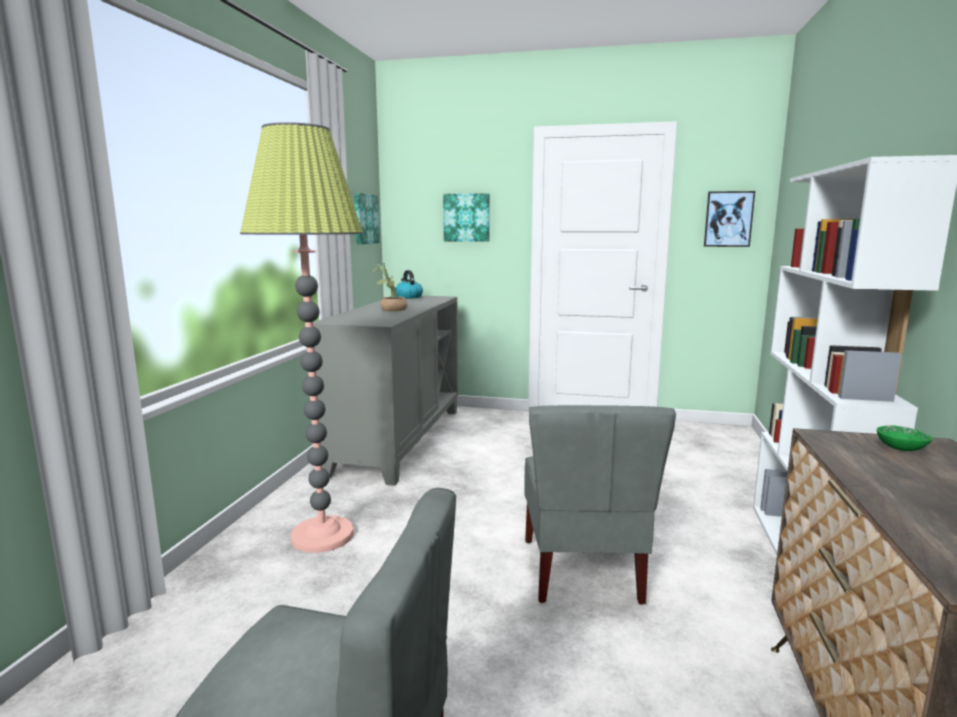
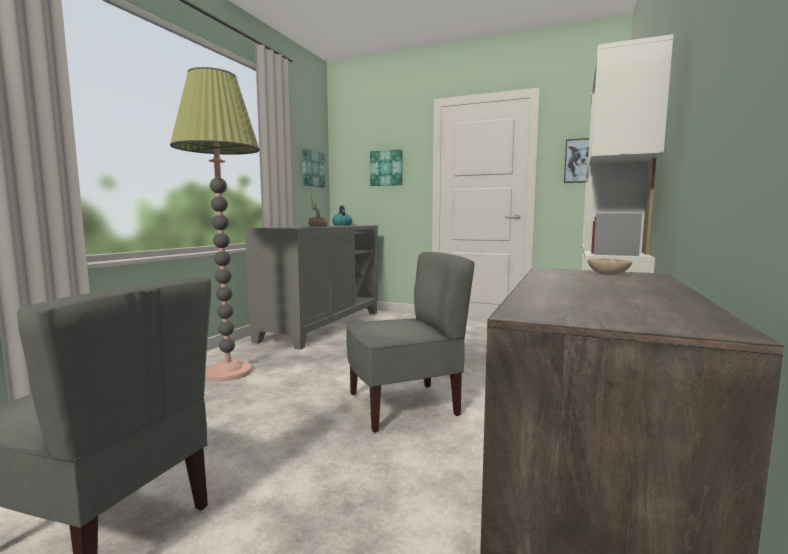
camera: 10 degrees right, 5 degrees down
(583, 570) = (404, 405): grey chair -> grey chair turned 120 degrees counterclockwise
(901, 448) = (608, 274): green bowl -> beige bowl

